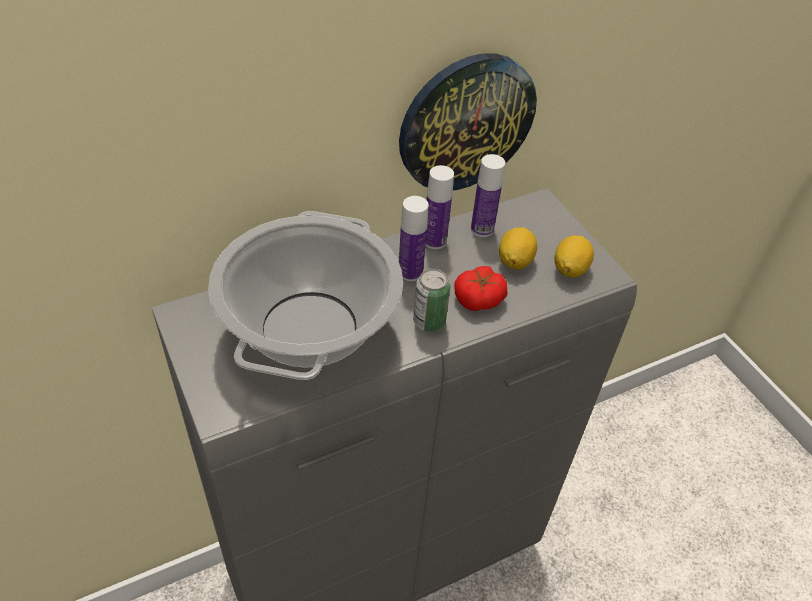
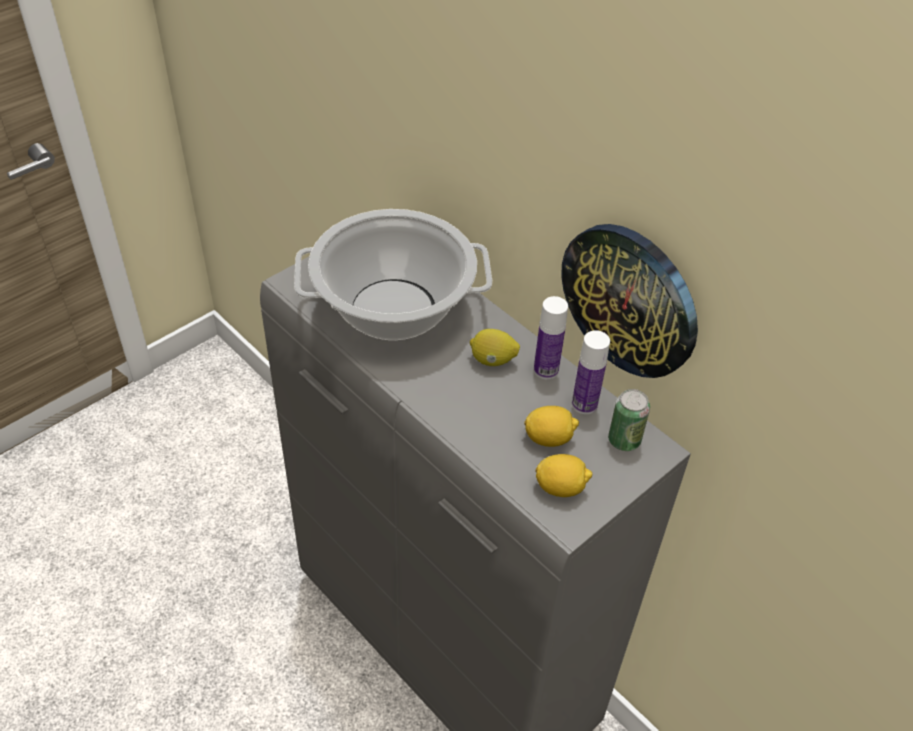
camera: 75 degrees right, 0 degrees up
(410, 272) = (492, 360): bottle -> lemon
(429, 321) = (434, 385): can -> can (624, 440)
(479, 299) = (480, 417): tomato -> none

